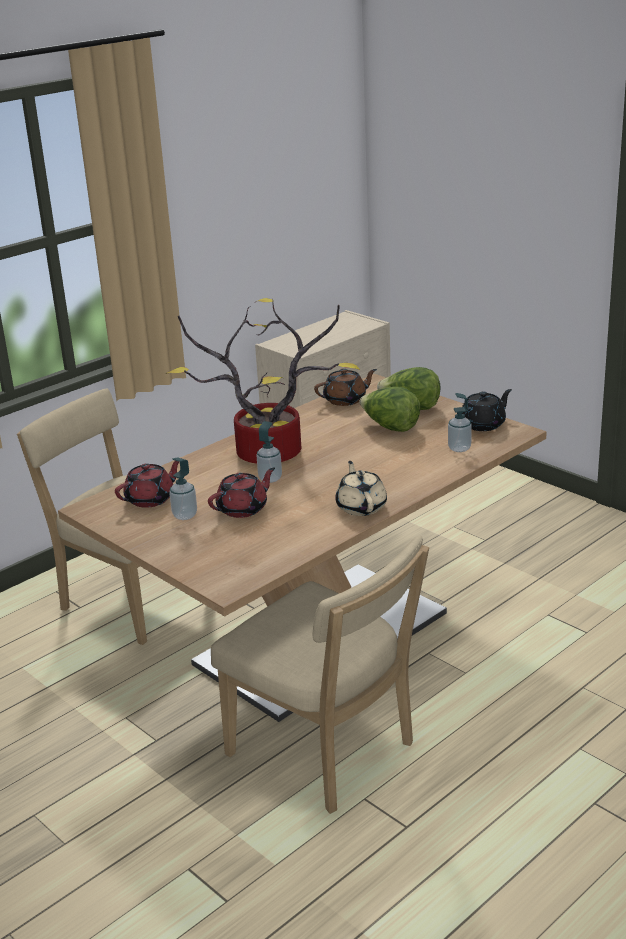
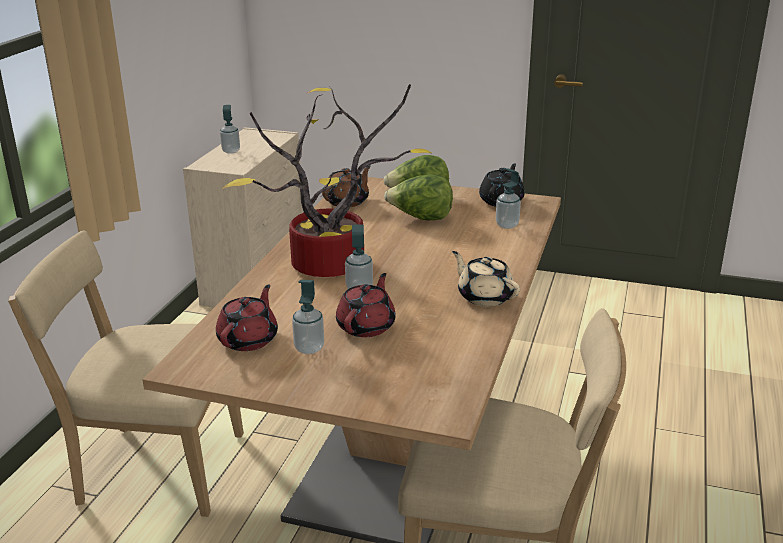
camera: 30 degrees left, 0 degrees up
(311, 333) = (231, 151): none -> soap dispenser

